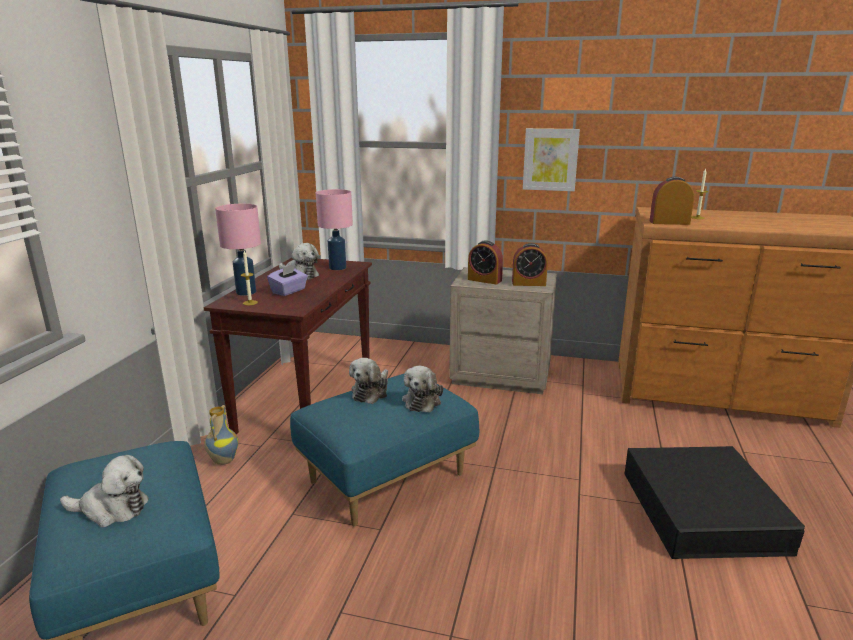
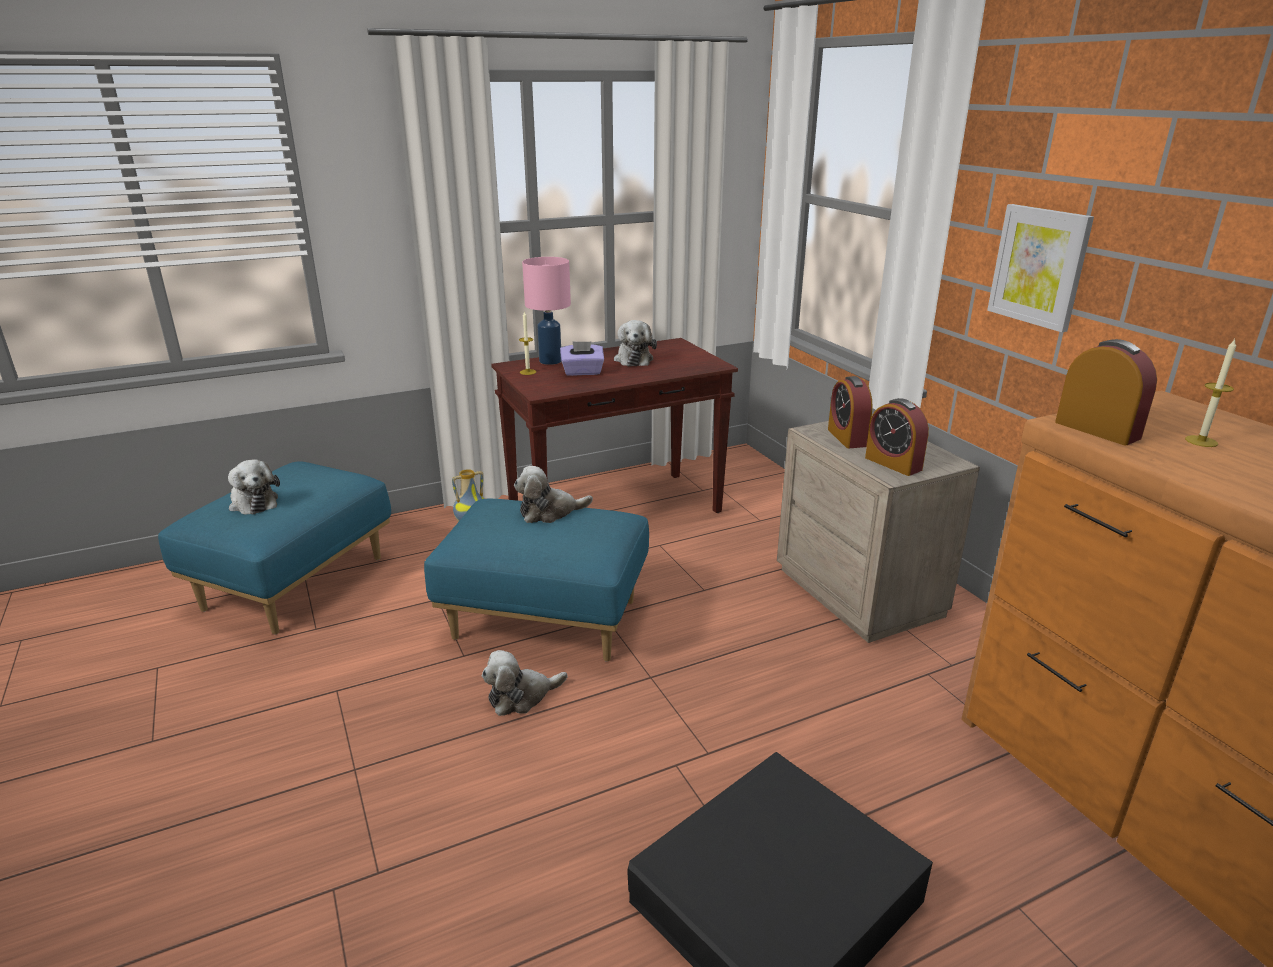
camera: 50 degrees right, 5 degrees up
(337, 268) = (686, 363): pink table lamp -> none
(422, 400) = (569, 544): plush toy -> plush toy (521, 696)

